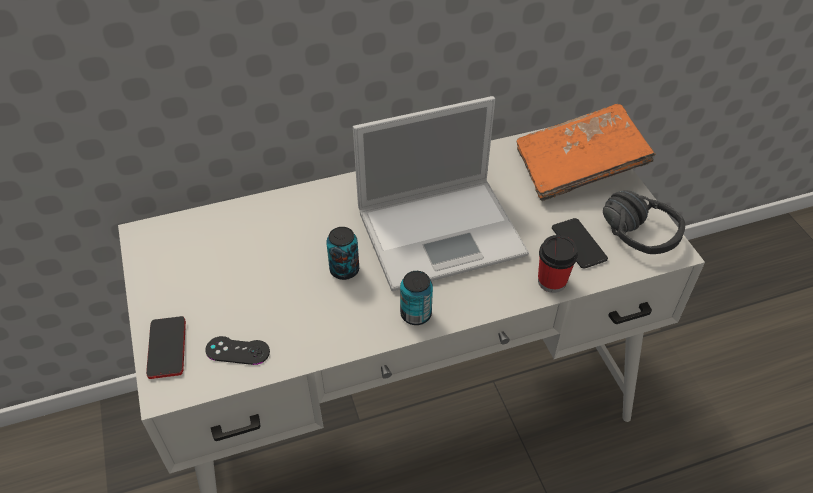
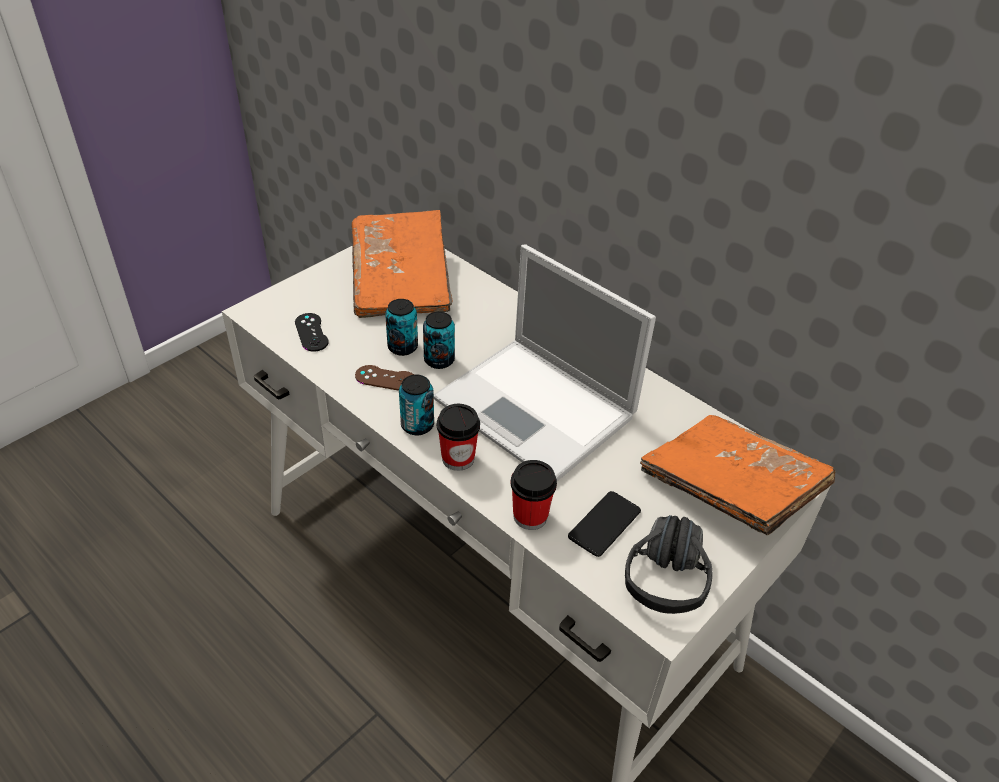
camera: 60 degrees right, 5 degrees down
(167, 348) = (293, 295): phone -> none
(215, 257) = (401, 282): none -> orange book
(309, 288) = (402, 347): none -> can
(343, 315) = (385, 378): none -> brown game controller
(469, 301) = (458, 458): none -> cup

